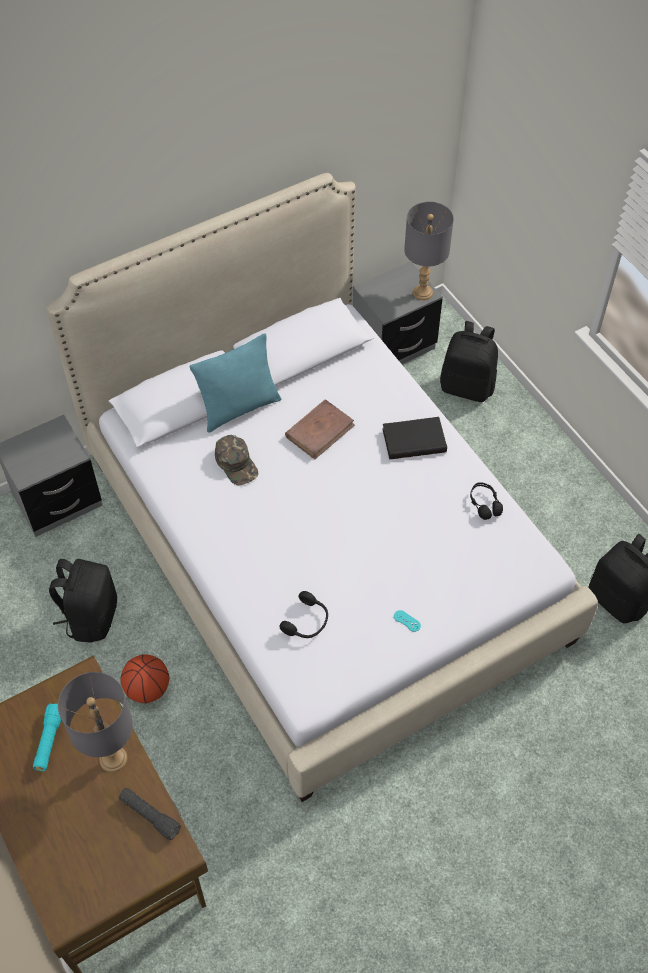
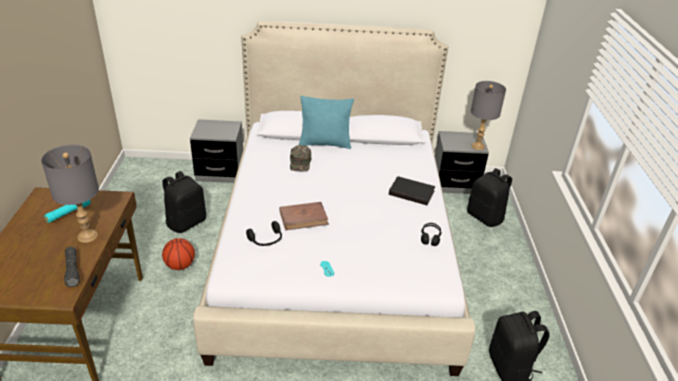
camera: 30 degrees right, 20 degrees down
(320, 431) = (359, 168): brown book -> brown book (303, 218)

